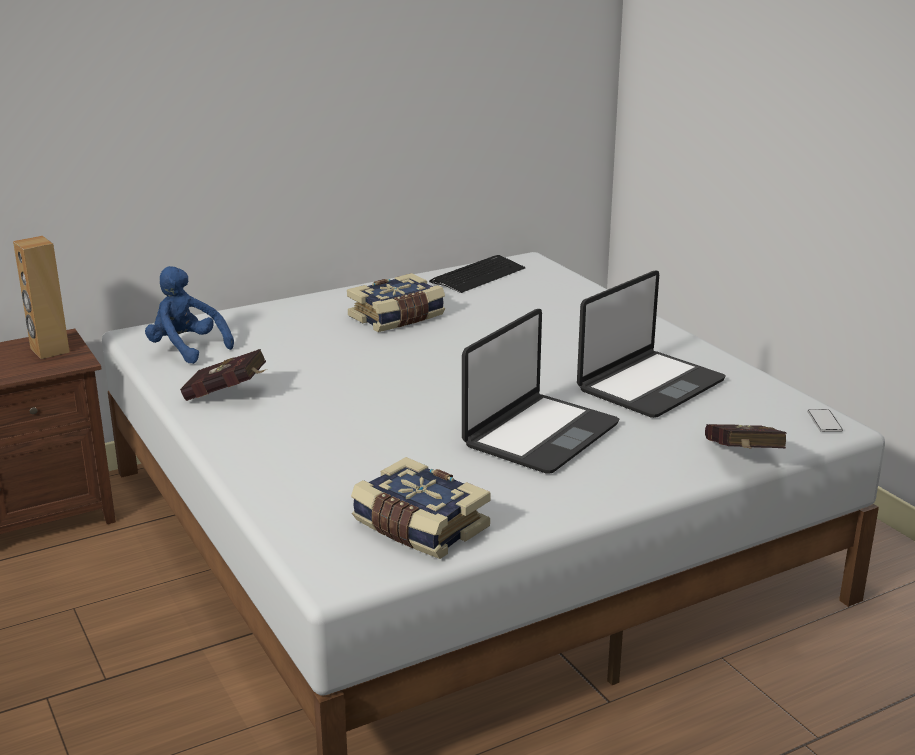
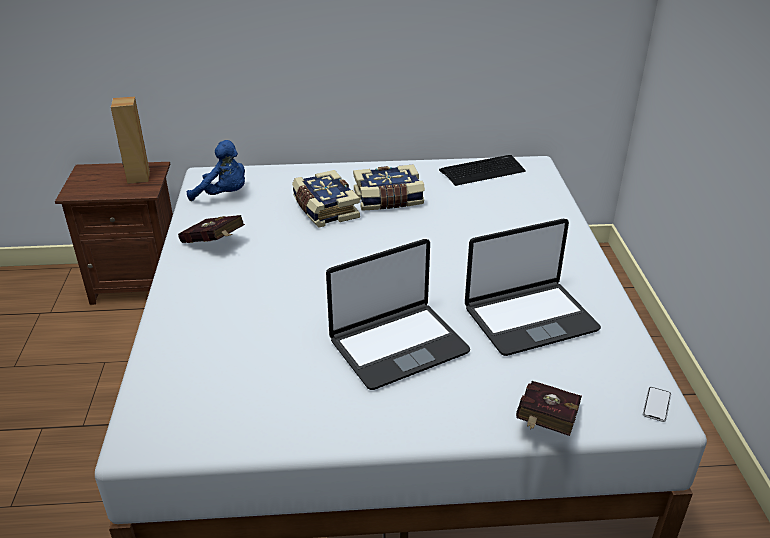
camera: 25 degrees right, 10 degrees up
(186, 349) = (223, 195): blue plush toy -> blue plush toy turned 135 degrees clockwise
(418, 527) = (232, 412): book -> book (324, 209)

